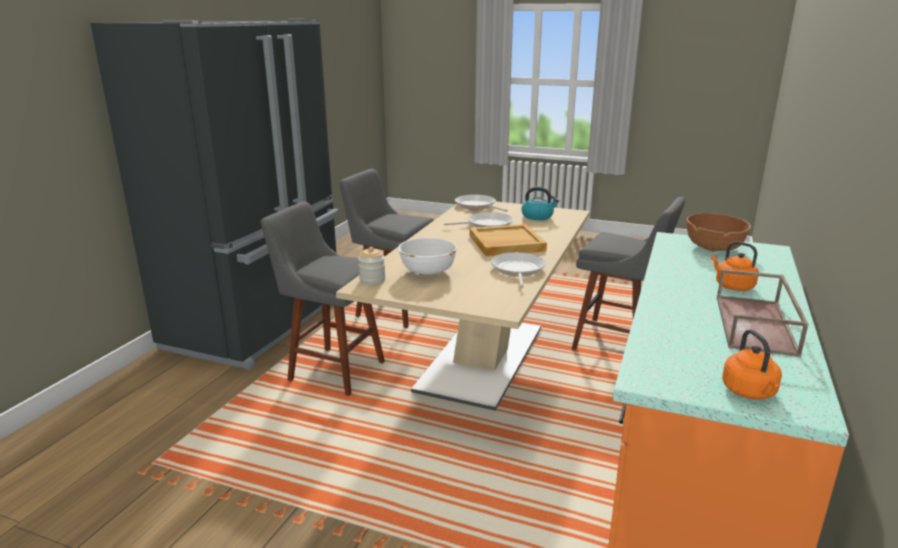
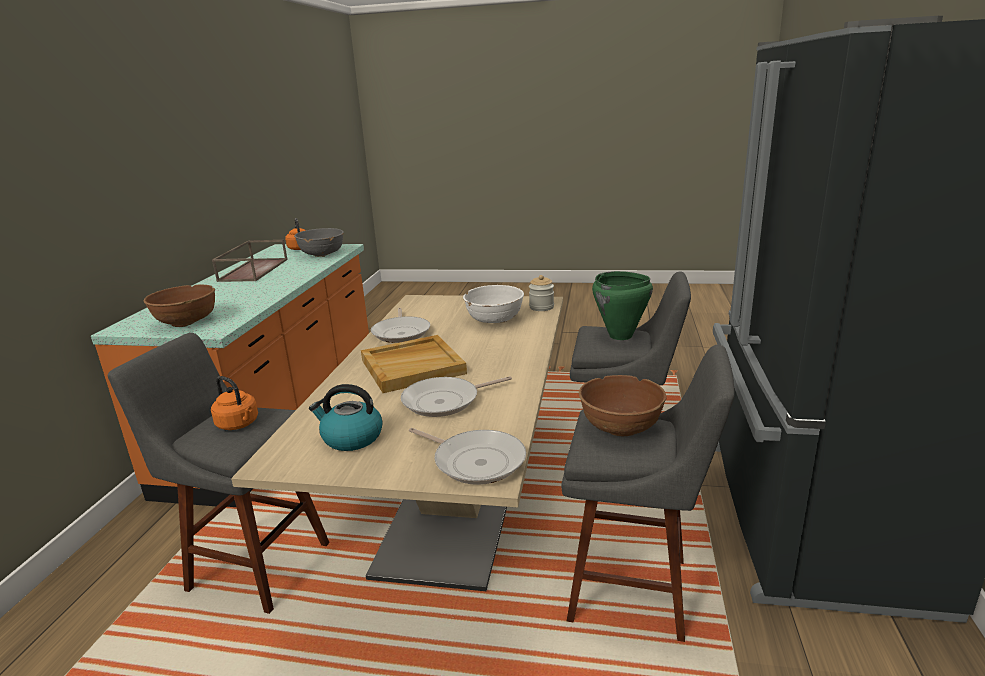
camera: 170 degrees right, 0 degrees up
(326, 265) = (620, 336): none -> green cooking pot
(395, 221) = (620, 427): none -> brown bowl
(673, 354) = (322, 254): none -> grey bowl
(732, 286) = (230, 289): orange kettle -> orange kettle (239, 424)

